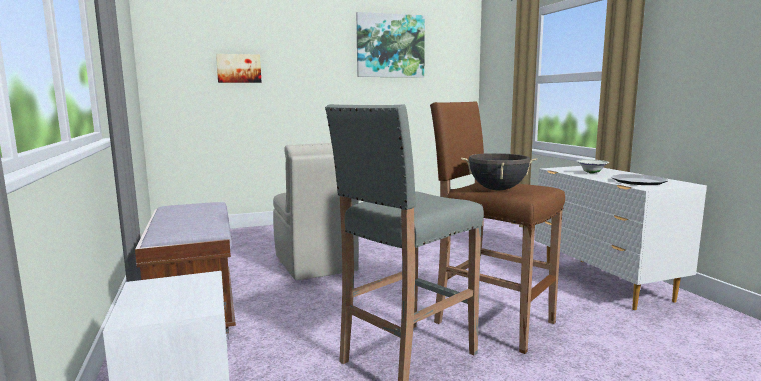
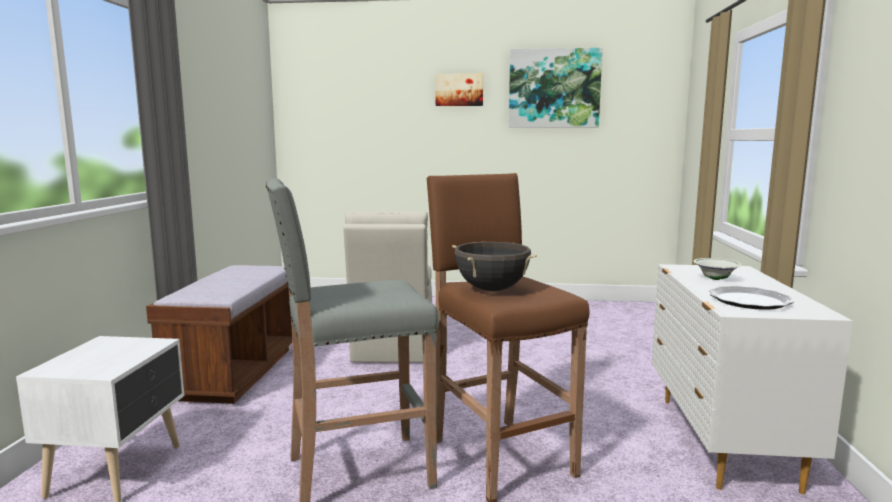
camera: 25 degrees right, 0 degrees up
(239, 68) = (372, 119): picture -> picture (459, 90)

